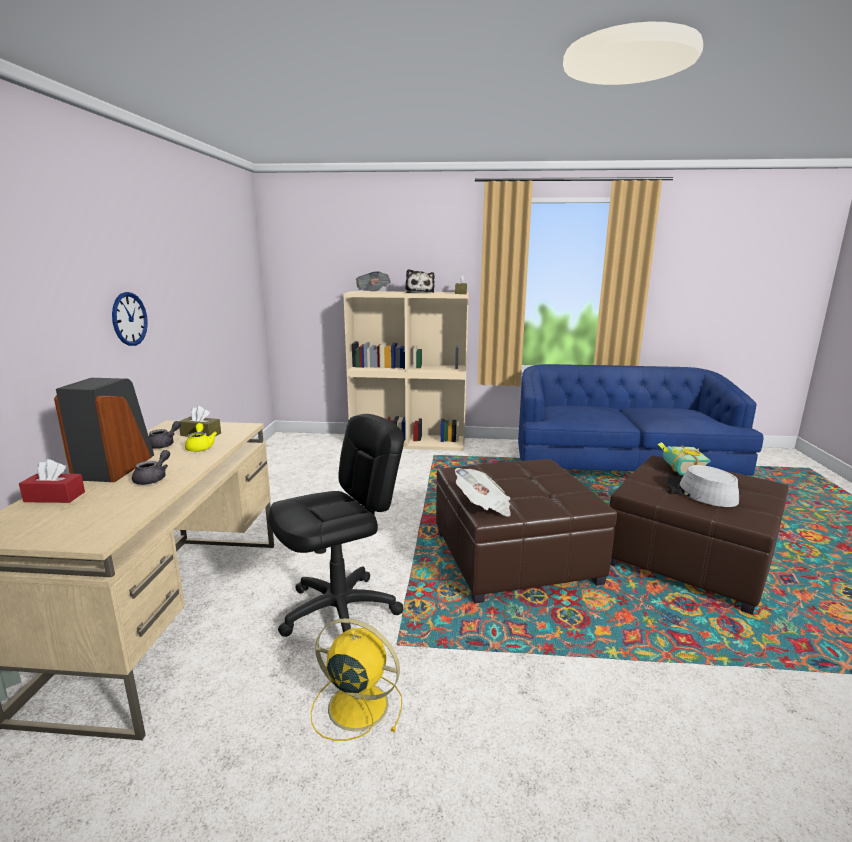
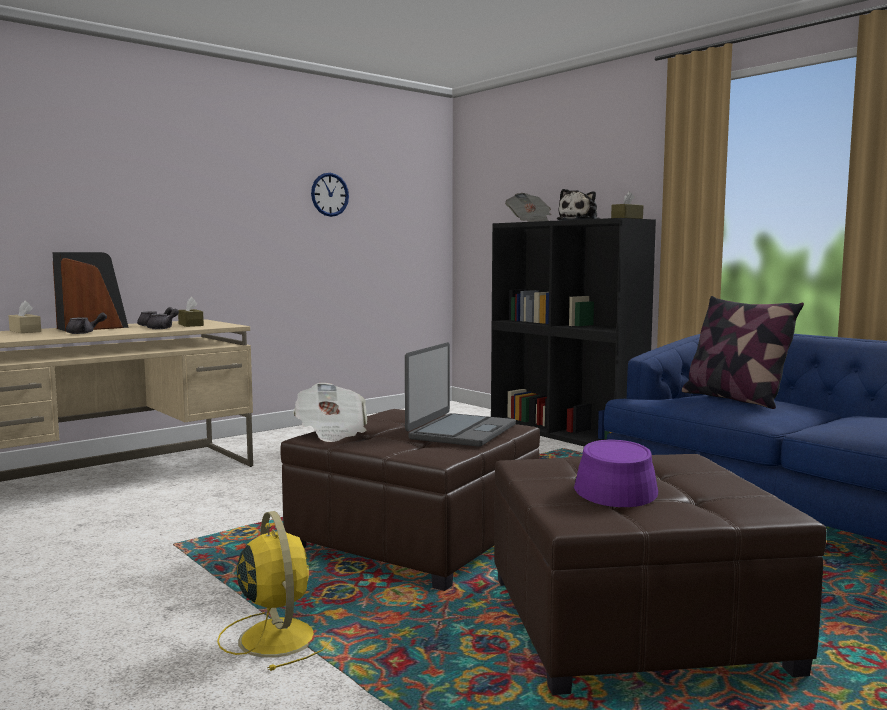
camera: 45 degrees right, 10 degrees down
(54, 497) = (25, 331): red tissue box -> beige tissue box
(129, 319) = (204, 226): wall clock -> wall clock (329, 194)
(200, 447) = (163, 328): yellow teapot -> grey teapot
(340, 612) = (192, 514): black office chair -> none
(355, 705) = (73, 558): yellow fan -> yellow fan (276, 636)
(409, 442) = (566, 433): beige bookcase -> black bookcase
(537, 477) = (461, 431): none -> laptop
(583, 410) = (734, 399): none -> pillow
(679, 470) = (673, 468): book -> none
(701, 493) = (614, 487): grey hat -> purple hat

